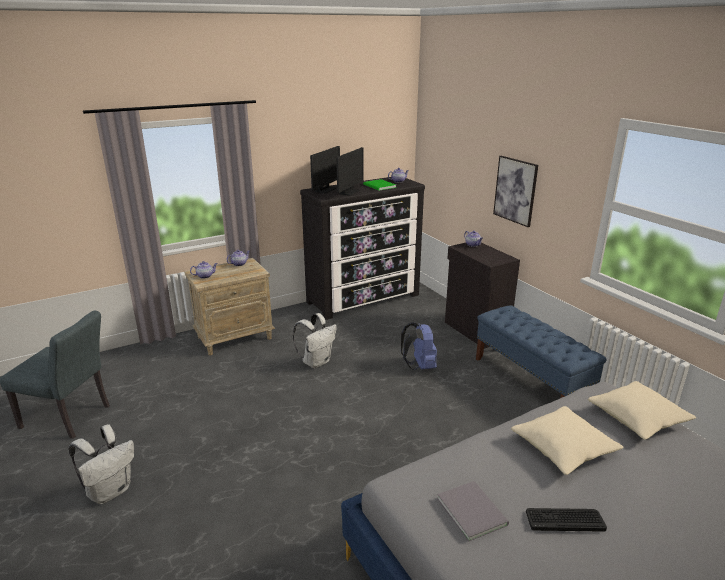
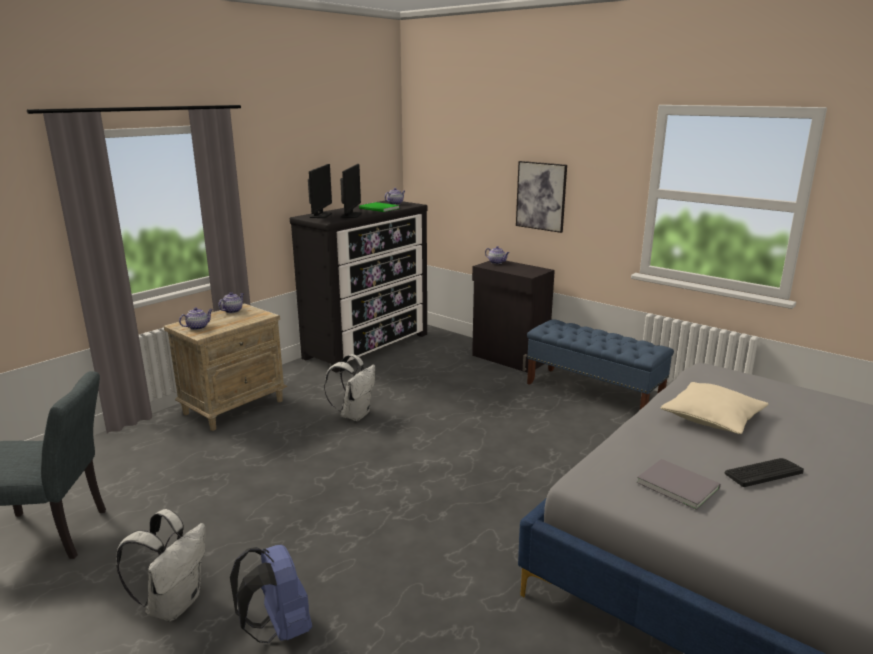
camera: 20 degrees left, 5 degrees down
(419, 366) = (474, 399): blue backpack -> blue backpack (278, 629)
(637, 418) = (752, 384): beige pillow -> none

